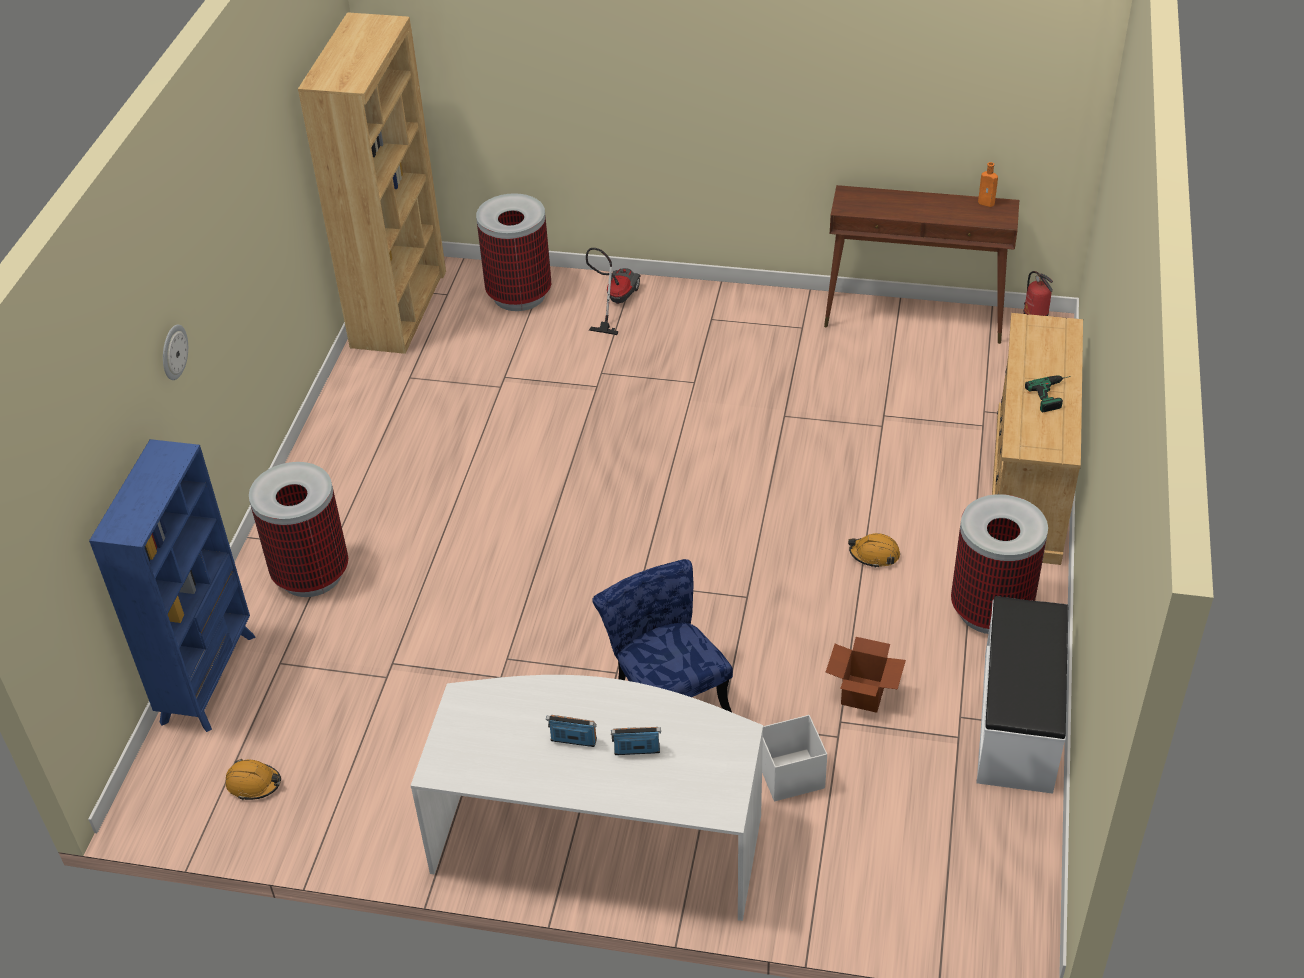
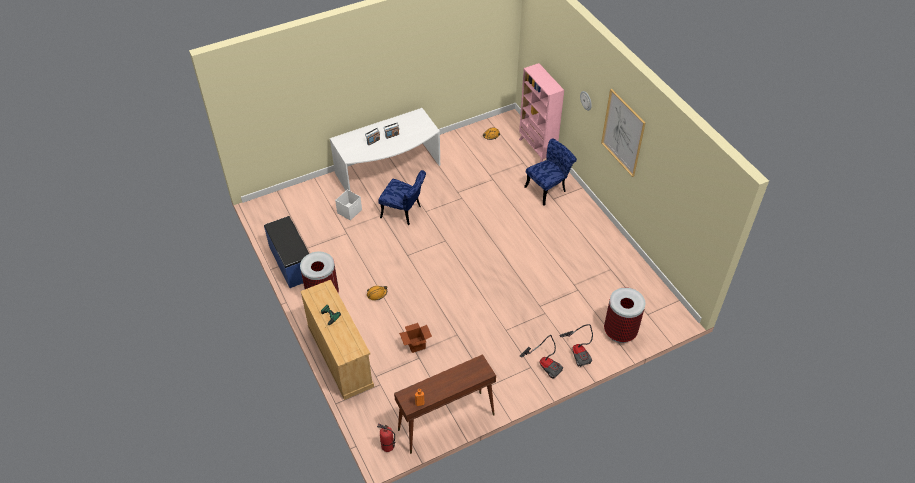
camera: 140 degrees right, 5 degrees up
(209, 678) = (537, 149): blue bookcase -> pink bookcase
(232, 237) = (623, 133): none -> picture
(311, 574) = (548, 188): trash can -> blue chair
(399, 308) = (656, 296): brown bookcase -> none
(685, 311) = (545, 364): none -> vacuum cleaner
(862, 694) = (346, 245): cardboard box -> cardboard box (416, 344)
(1019, 721) = (291, 262): white bench -> blue bench

